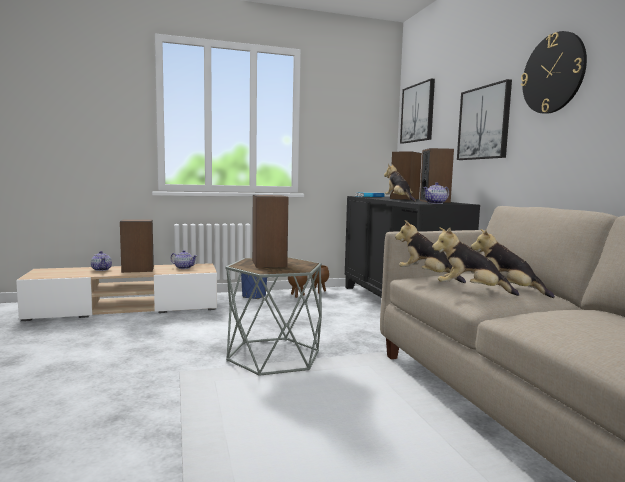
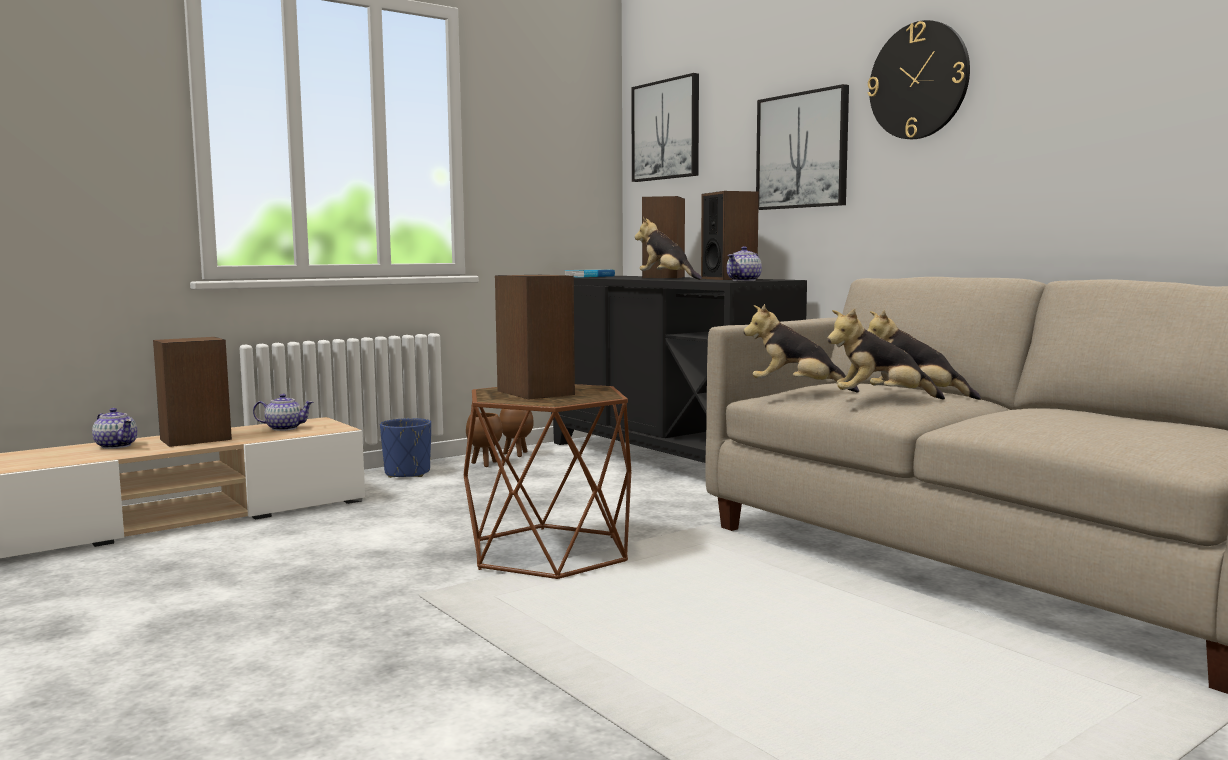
camera: 20 degrees left, 0 degrees up
(273, 356) = (548, 552): grey side table -> brown side table

